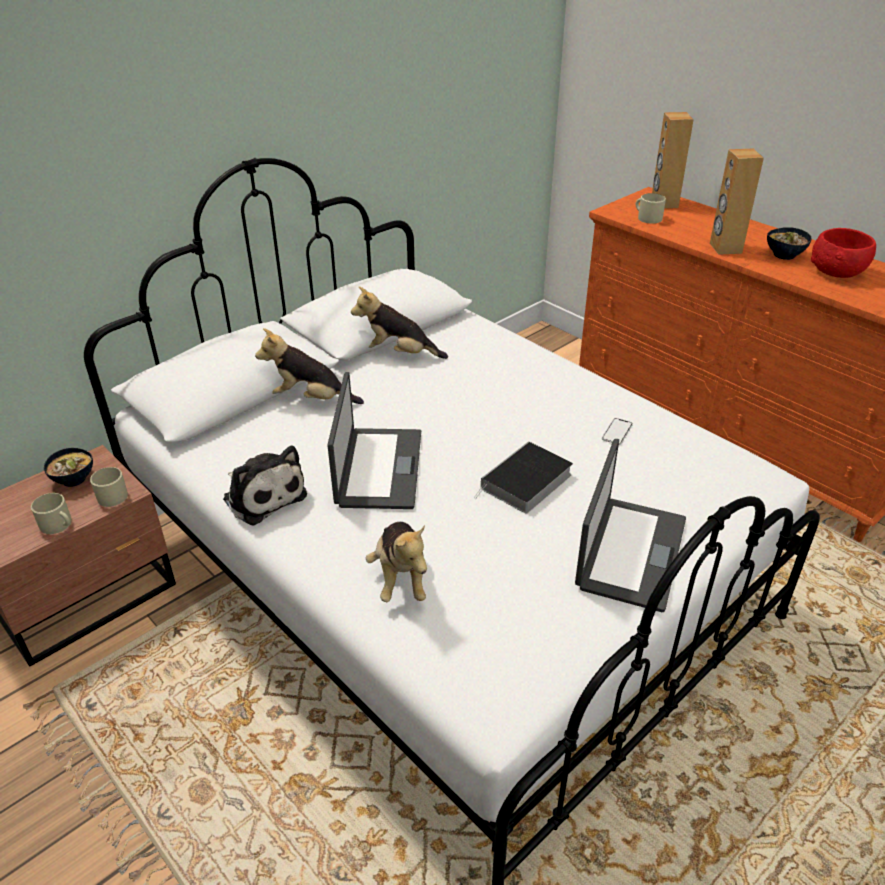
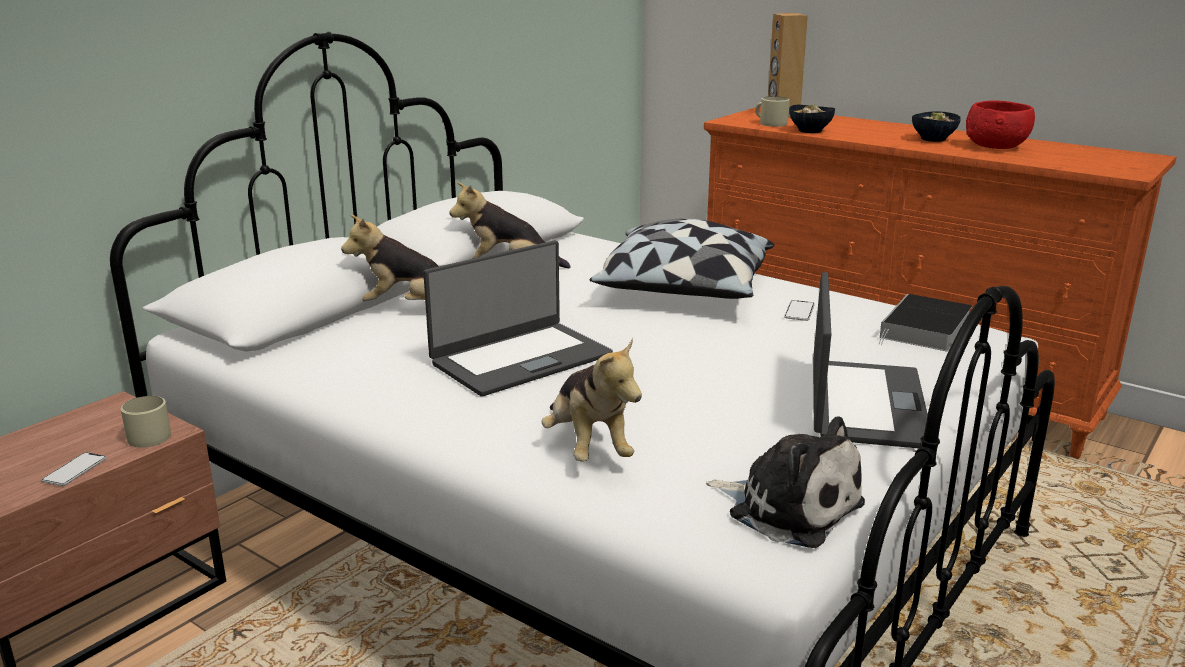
camera: 10 degrees left, 15 degrees down
(58, 525) = (75, 470): beige mug -> phone
(73, 480) = (88, 426): bowl -> bowl (810, 131)
(263, 495) = (376, 391): plush toy -> plush toy (789, 507)
(378, 468) = (520, 359): laptop -> laptop turned 60 degrees clockwise
(525, 483) = (710, 358): book -> book (925, 330)
(531, 396) = (684, 291): none -> pillow
(725, 248) = (867, 137): brown speaker -> none

